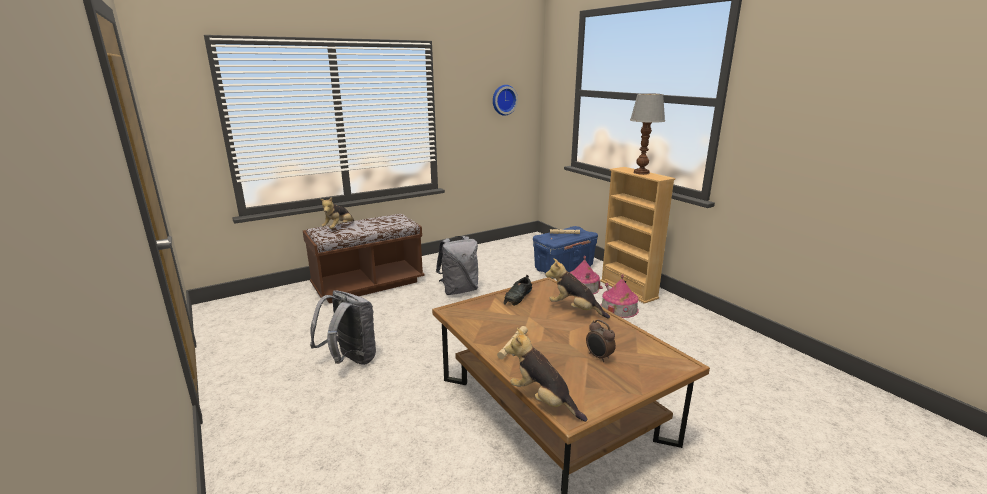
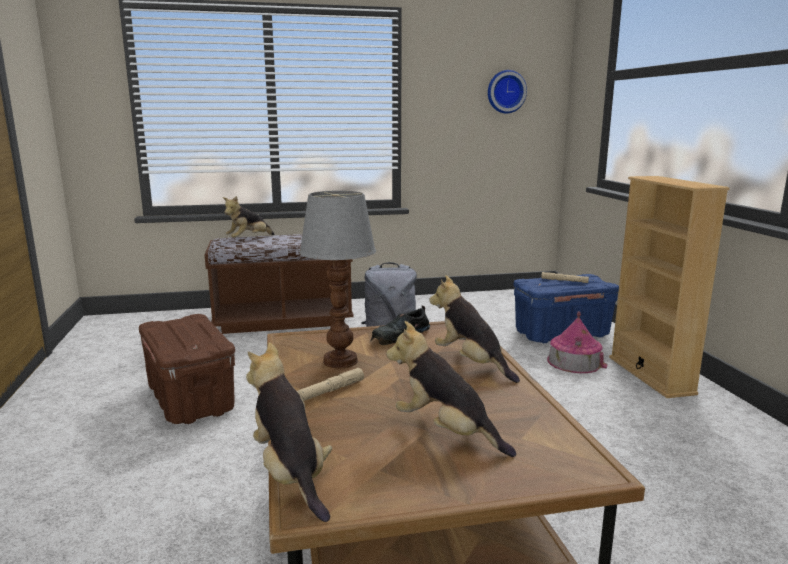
camera: 20 degrees right, 5 degrees down
(350, 360) = (190, 399): grey backpack -> brown storage box
(598, 357) = (446, 432): alarm clock -> plush toy
(619, 308) = (617, 398): toy house -> none
(642, 172) = (676, 180): table lamp -> table lamp (341, 361)

